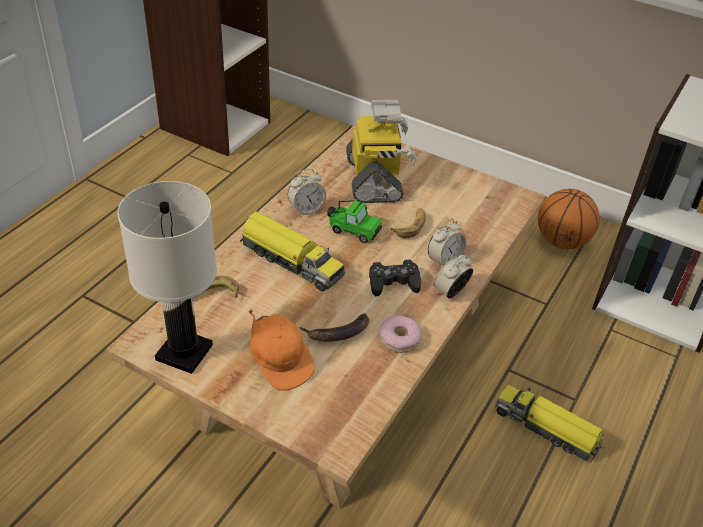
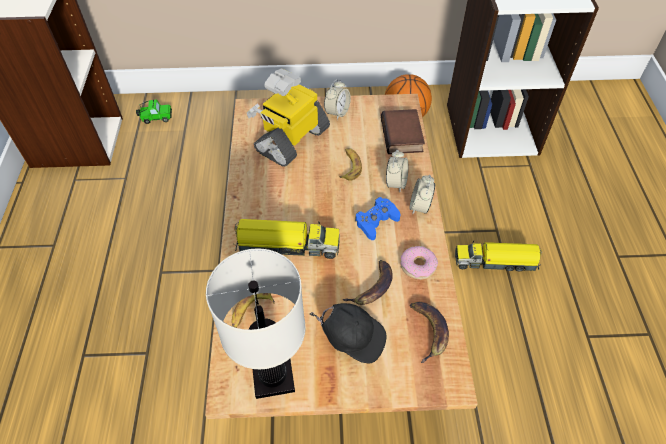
camera: 30 degrees left, 10 degrees up
(280, 362) = (352, 338): orange cap -> black cap
(306, 209) = (261, 193): alarm clock -> alarm clock (337, 112)
(352, 230) = (311, 193): toy car -> toy car (155, 118)
(357, 396) = (428, 331): none -> banana
(375, 179) = (291, 139): toy robot -> toy robot turned 105 degrees counterclockwise
(393, 283) = (376, 221): black game controller -> blue game controller
(492, 225) = (403, 136): none -> book

